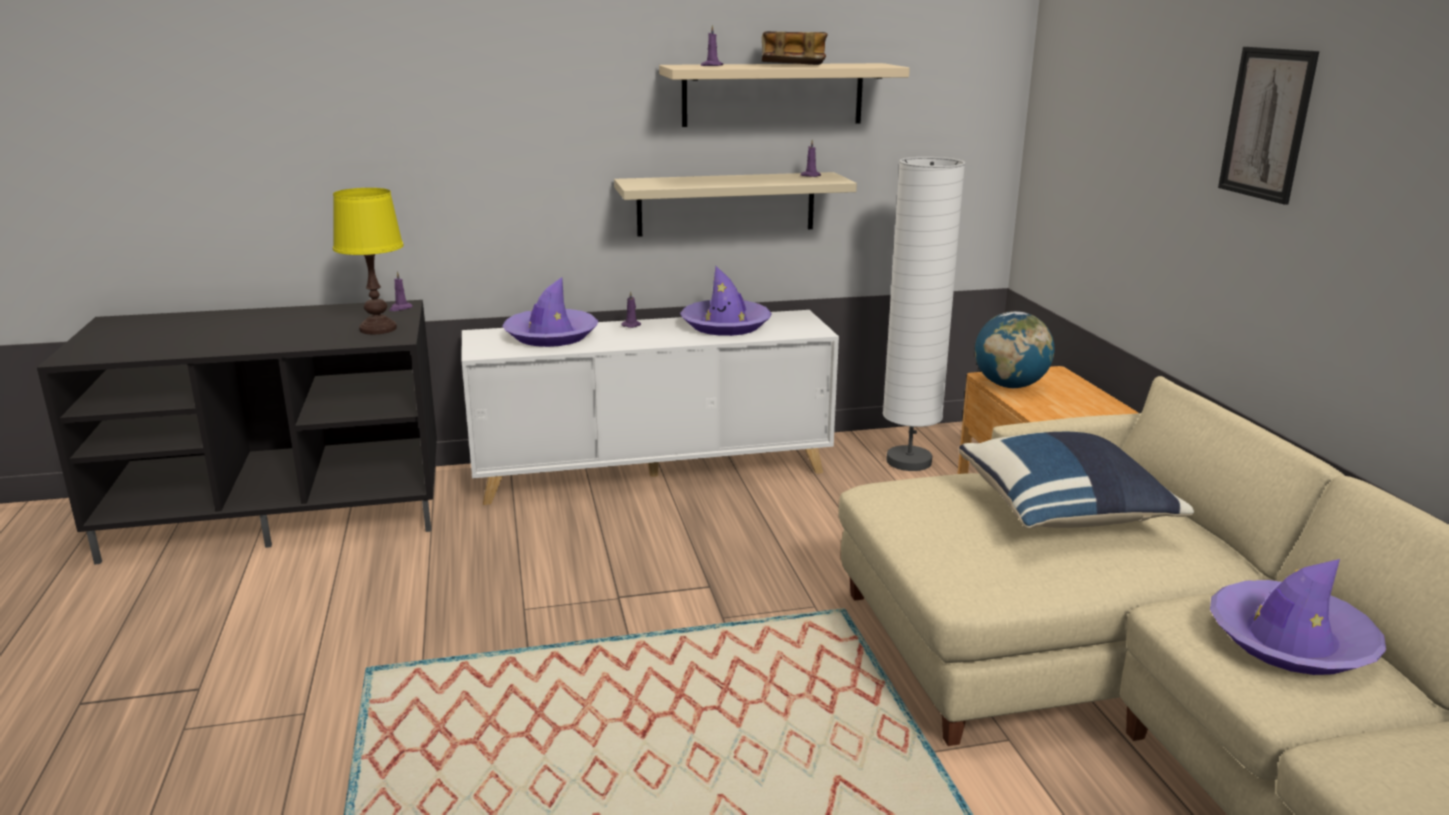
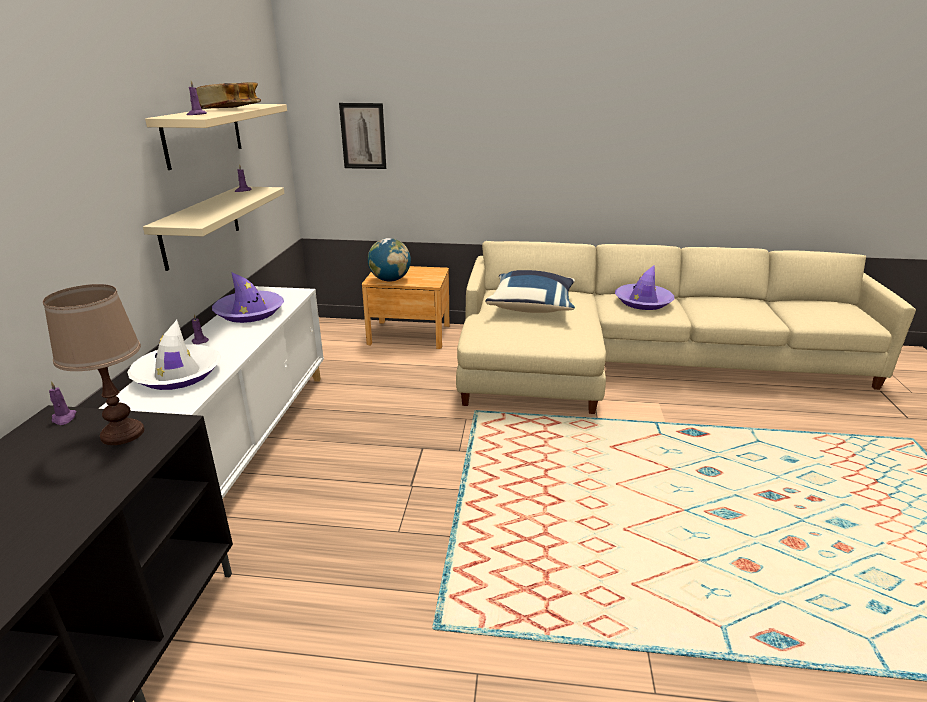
camera: 70 degrees left, 5 degrees up
(377, 329) = (123, 434): yellow table lamp -> brown table lamp
(551, 336) = (177, 374): purple hat -> white hat
(909, 461) = (335, 351): white floor lamp -> none
(1267, 124) = (498, 114): picture -> picture (363, 136)

